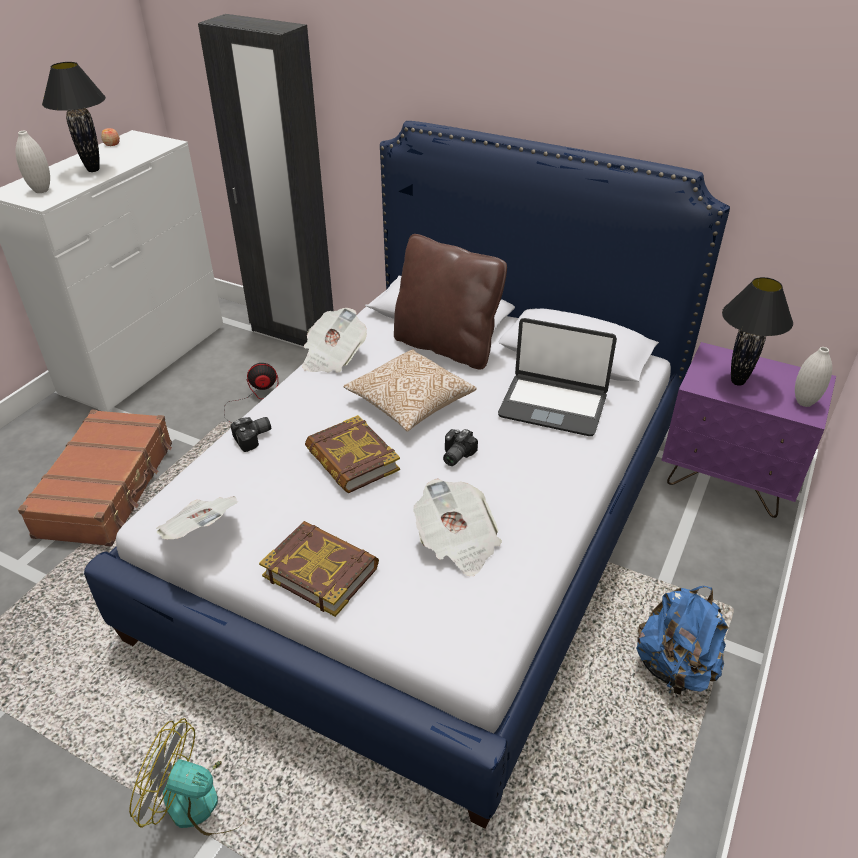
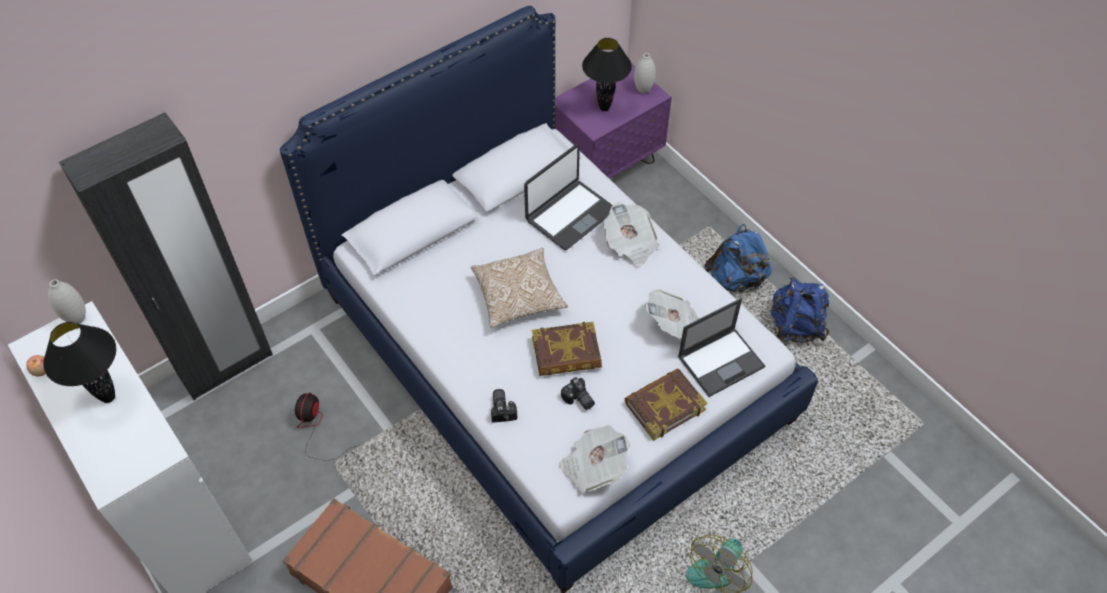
camera: 65 degrees left, 15 degrees up
(41, 190) = (131, 451): white vase -> white vase (77, 319)
(333, 357) = (424, 324): newspaper -> newspaper (630, 244)
(426, 610) = (721, 361): none -> laptop
(446, 346) = (458, 245): brown pillow -> none
(455, 455) = (592, 292): camera -> camera (578, 400)
(654, 774) = (795, 326): none -> blue backpack

